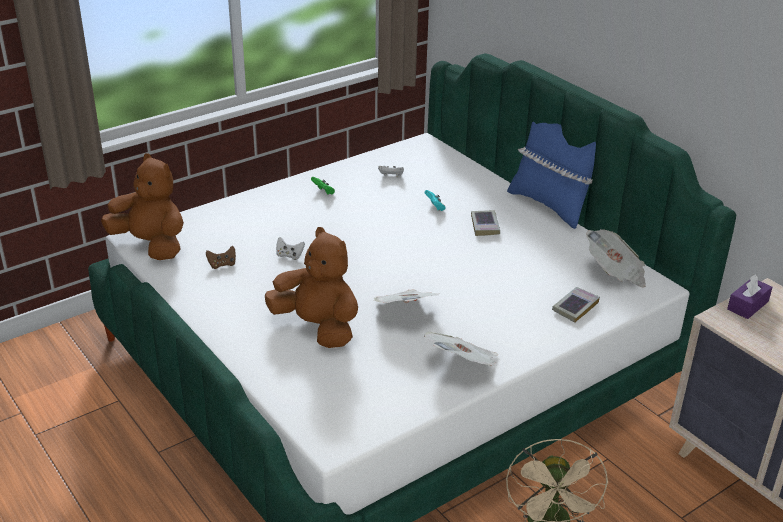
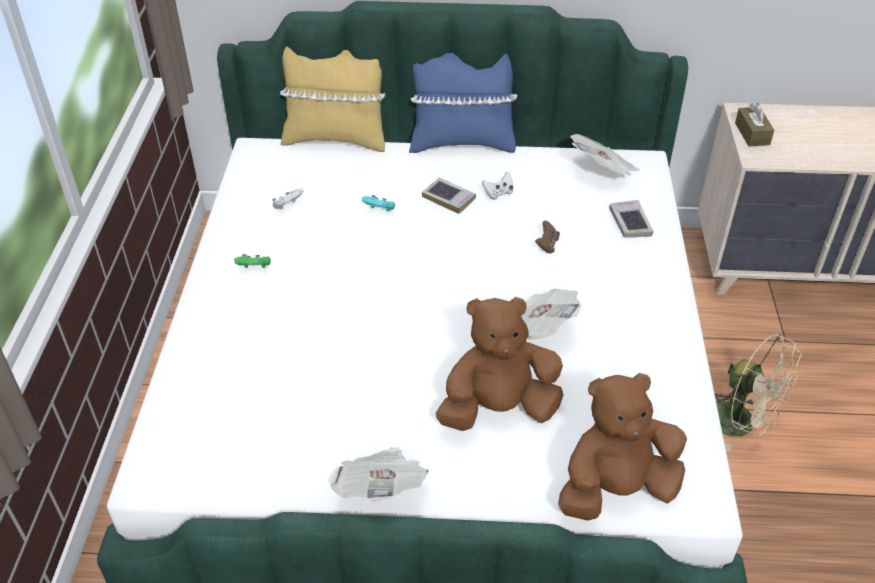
camera: 50 degrees left, 10 degrees up
(151, 245) = (184, 469): brown plush toy -> brown plush toy (615, 489)
(222, 264) = (300, 425): brown game controller -> brown game controller (547, 245)
(289, 255) = (345, 360): white game controller -> white game controller (498, 193)
(463, 364) = (651, 339): newspaper -> newspaper (381, 488)
(478, 161) = (335, 139): none -> yellow pillow
(747, 305) = (752, 134): purple tissue box -> brown tissue box

